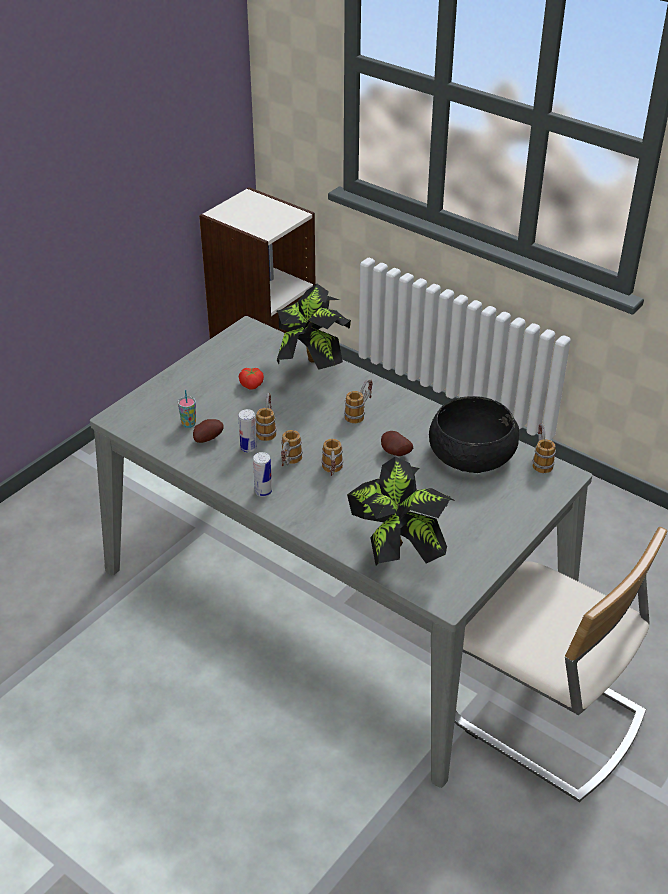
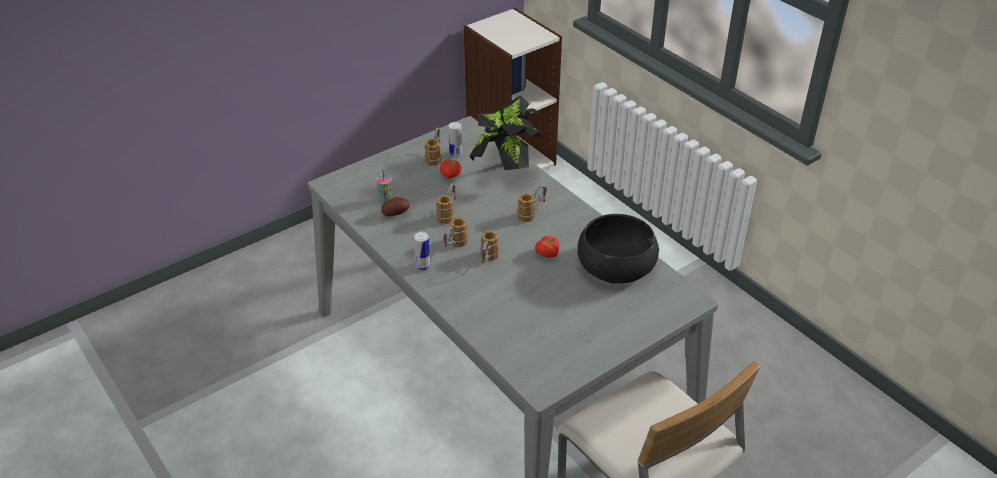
camera: 15 degrees right, 0 degrees up
(248, 448) = (426, 227): can -> can (455, 154)
(394, 453) = (548, 253): potato -> tomato
(397, 553) = (515, 340): potted plant -> none
(540, 460) = (676, 282): mug -> mug (435, 157)

